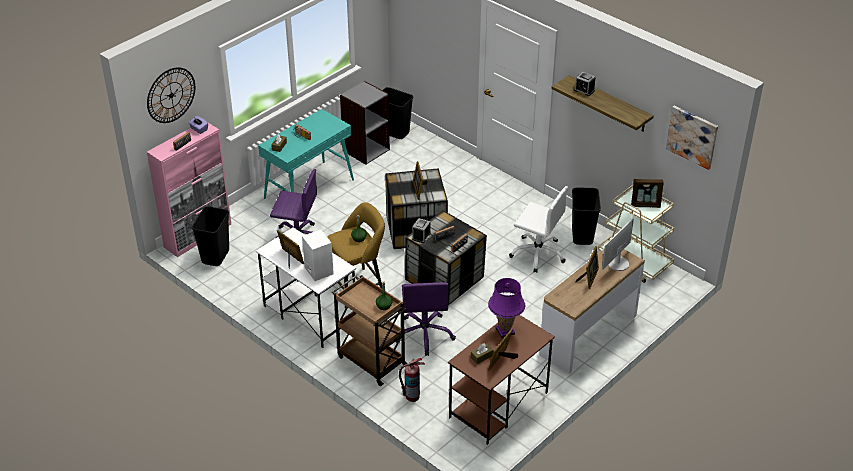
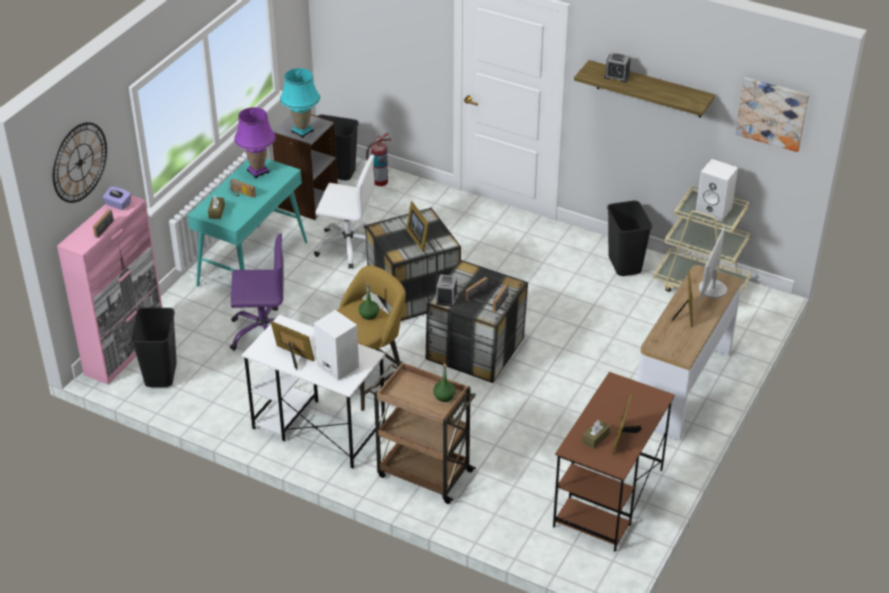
camera: 15 degrees left, 0 degrees up
(362, 97) = (302, 131): none -> turquoise table lamp
(412, 396) = (494, 508): fire extinguisher -> fire extinguisher (380, 181)
(425, 334) = (479, 425): purple office chair -> none
(505, 331) = (611, 400): purple table lamp -> purple table lamp (258, 171)
(538, 253) = (579, 296): white office chair -> white office chair (349, 246)
(645, 204) = (714, 210): picture frame -> white speaker

